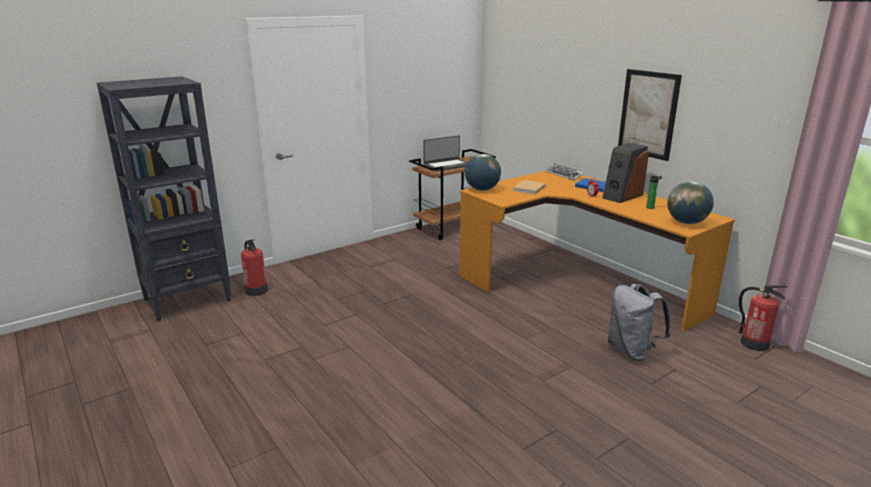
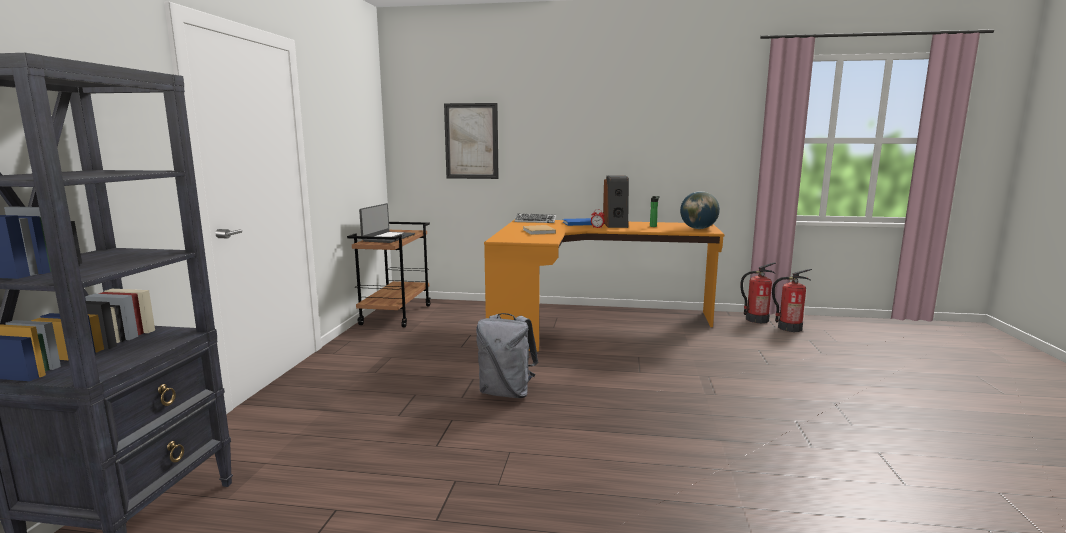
camera: 45 degrees left, 10 degrees down
(256, 290) = (254, 454): fire extinguisher -> fire extinguisher (789, 328)
(482, 189) = (503, 238): globe -> none
(632, 351) = (716, 350): grey backpack -> grey backpack (506, 392)
(648, 114) = (612, 148): picture -> picture (471, 141)

